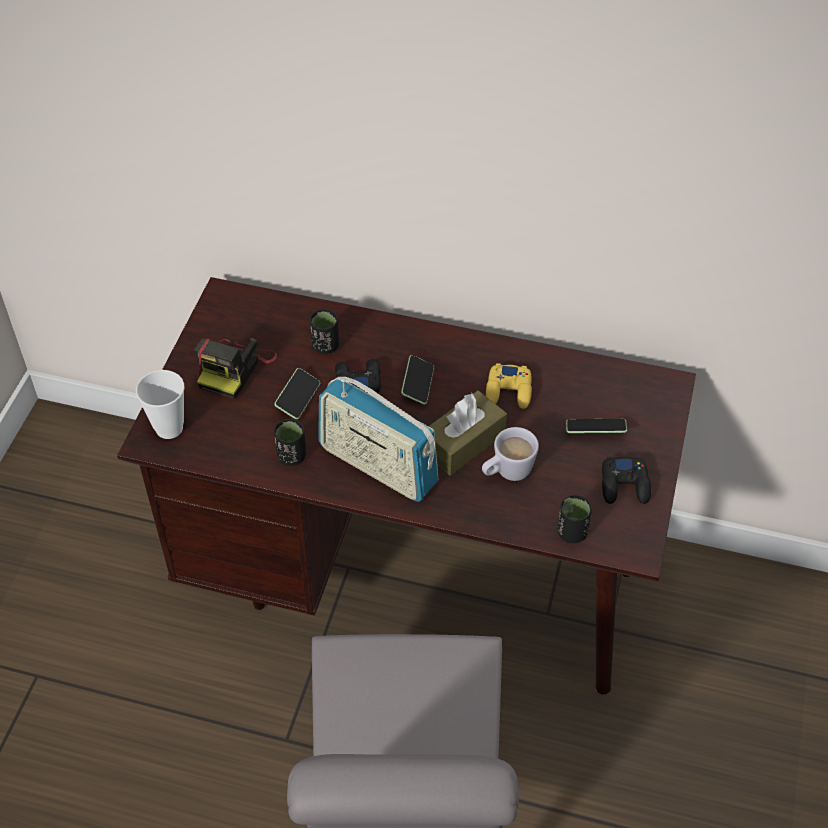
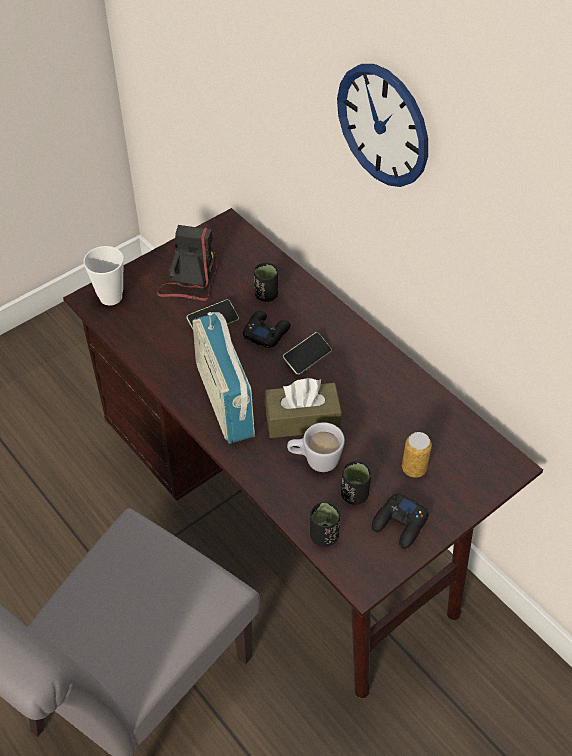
camera: 35 degrees right, 0 degrees up
(235, 368) = (190, 279): camera -> camera turned 135 degrees clockwise
(292, 456) = (172, 360): black cup -> black cup (354, 494)
(432, 113) = (383, 125): none -> wall clock
(509, 391) = (372, 399): yellow game controller -> none
(595, 431) = (414, 468): phone -> can

